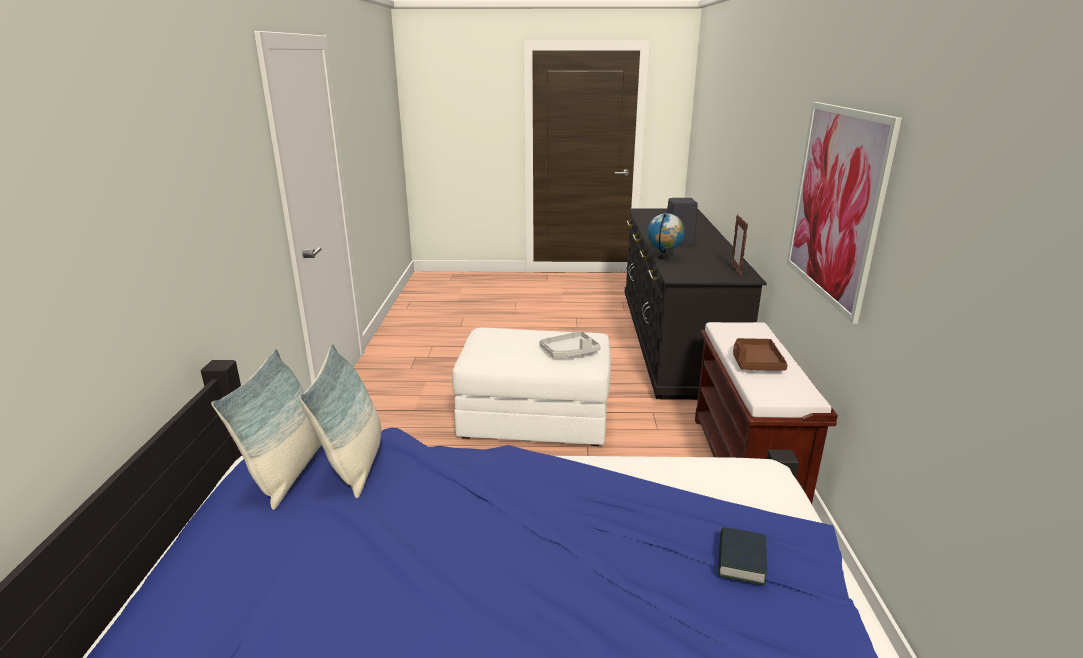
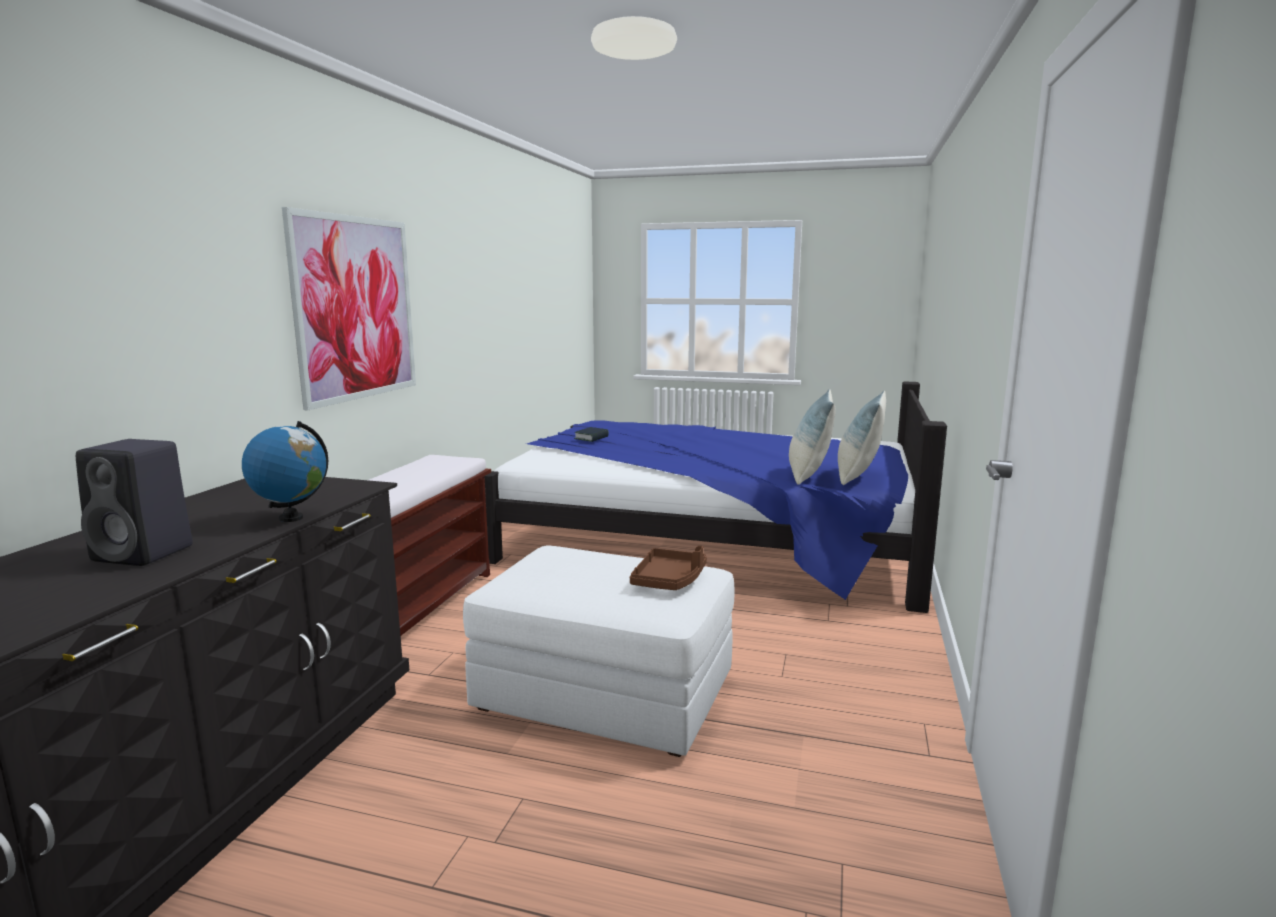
camera: 165 degrees left, 10 degrees down
(570, 352) = (561, 562): grey tray -> none
(736, 270) = (244, 488): picture frame -> none
(755, 362) = (420, 475): brown tray -> brown tray (669, 580)

